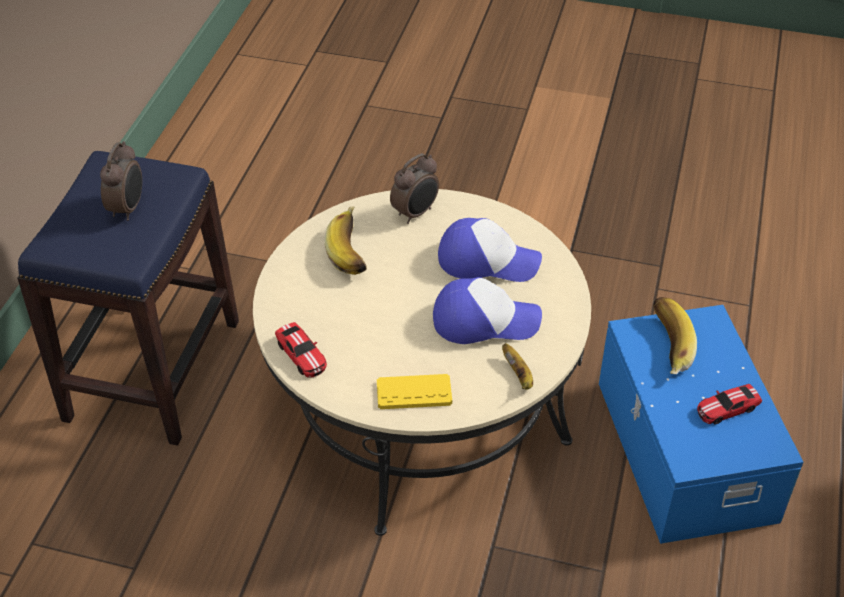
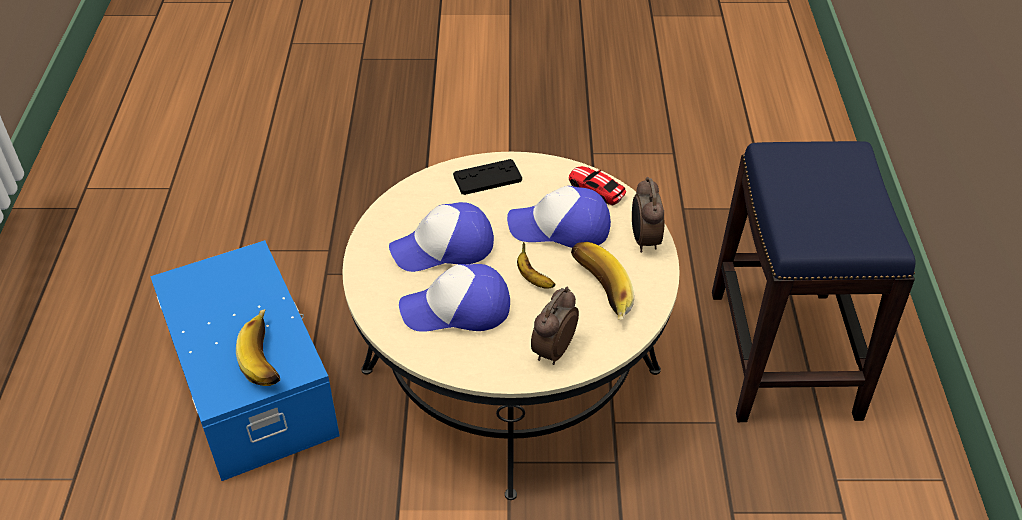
camera: 165 degrees right, 0 degrees up
(128, 208) = (818, 202): alarm clock -> alarm clock (644, 240)
(359, 319) = (560, 227): none -> cap
(414, 393) = (487, 178): yellow game controller -> black game controller
(519, 375) = (402, 207): banana -> banana (533, 278)
(728, 408) = (211, 308): toy car -> none

